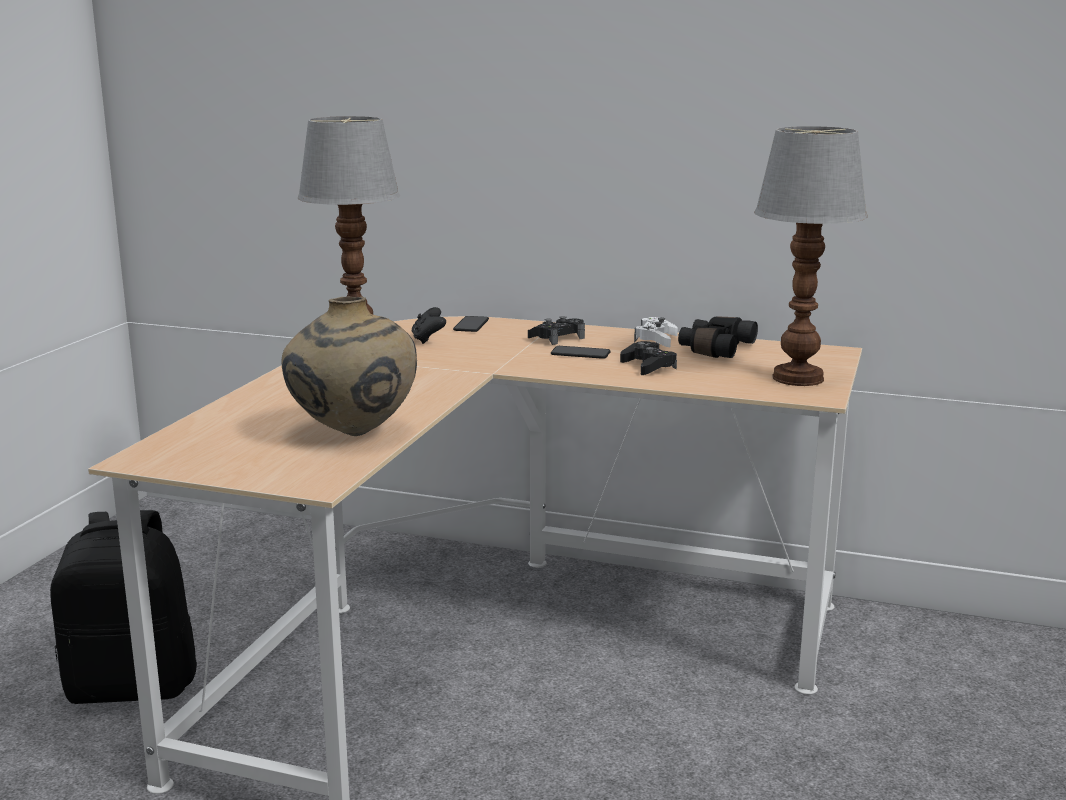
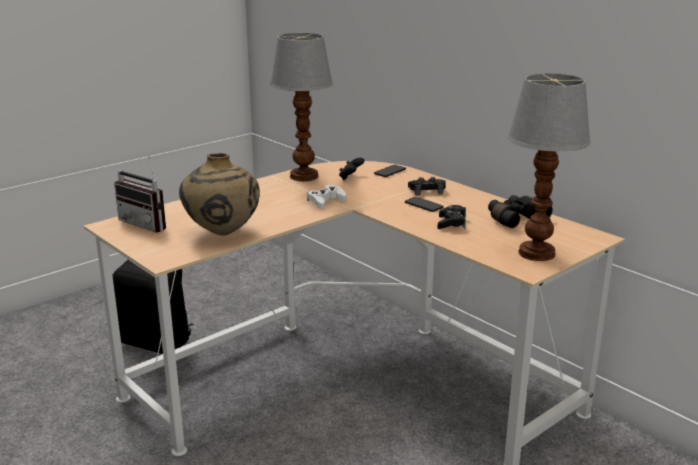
camera: 30 degrees right, 5 degrees up
(206, 445) = (148, 224): none -> radio
(655, 340) = (487, 204): white game controller -> white game controller (326, 201)

